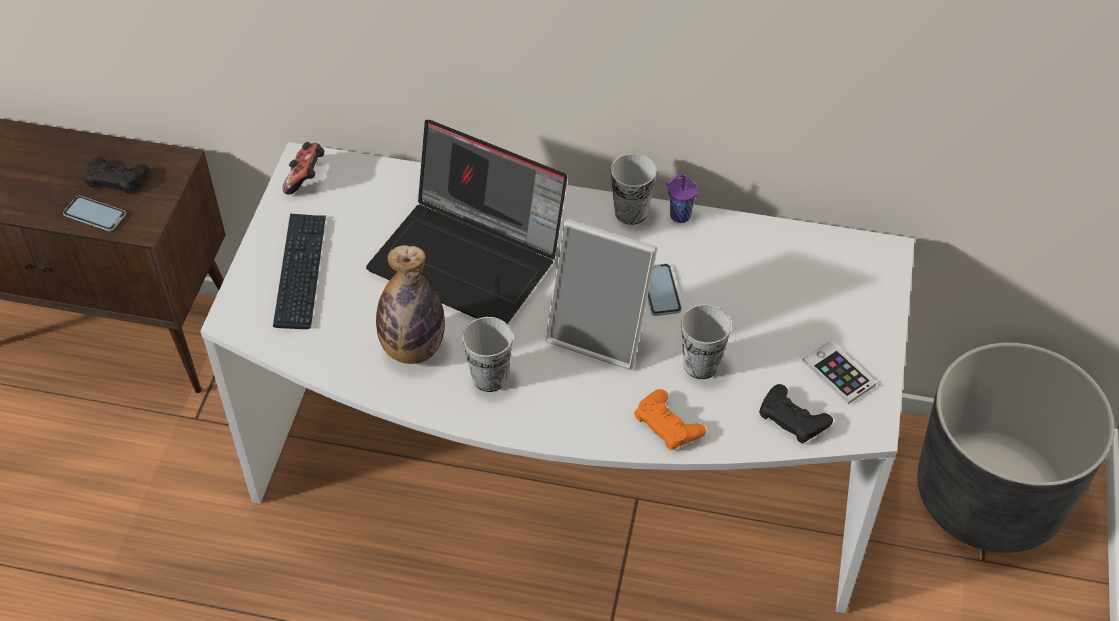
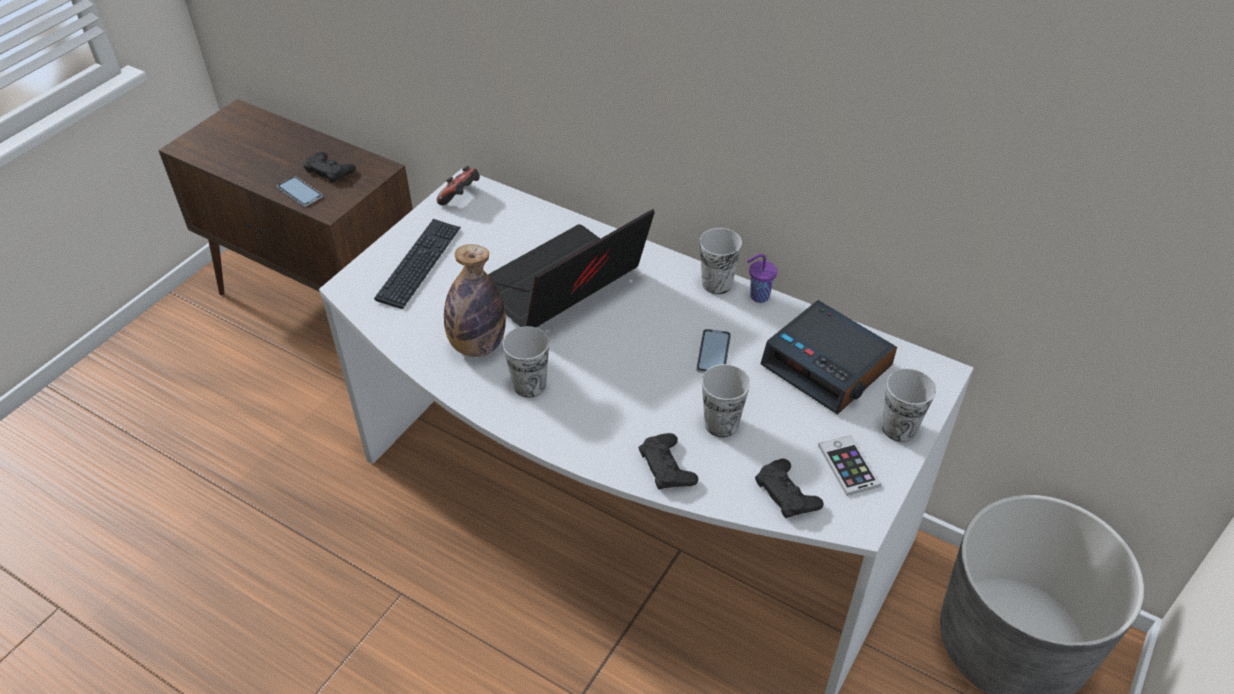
camera: 20 degrees right, 5 degrees down
(470, 258) = (561, 287): laptop -> laptop turned 90 degrees clockwise
(601, 332) = (644, 373): picture frame -> none
(668, 424) = (667, 467): orange game controller -> black game controller
(778, 274) = (828, 366): none -> alarm clock
(870, 321) = (899, 428): none -> cup

